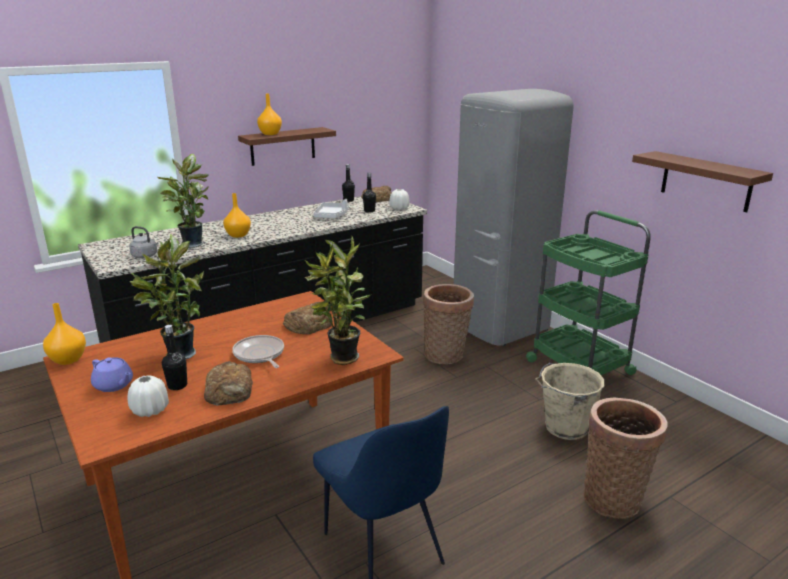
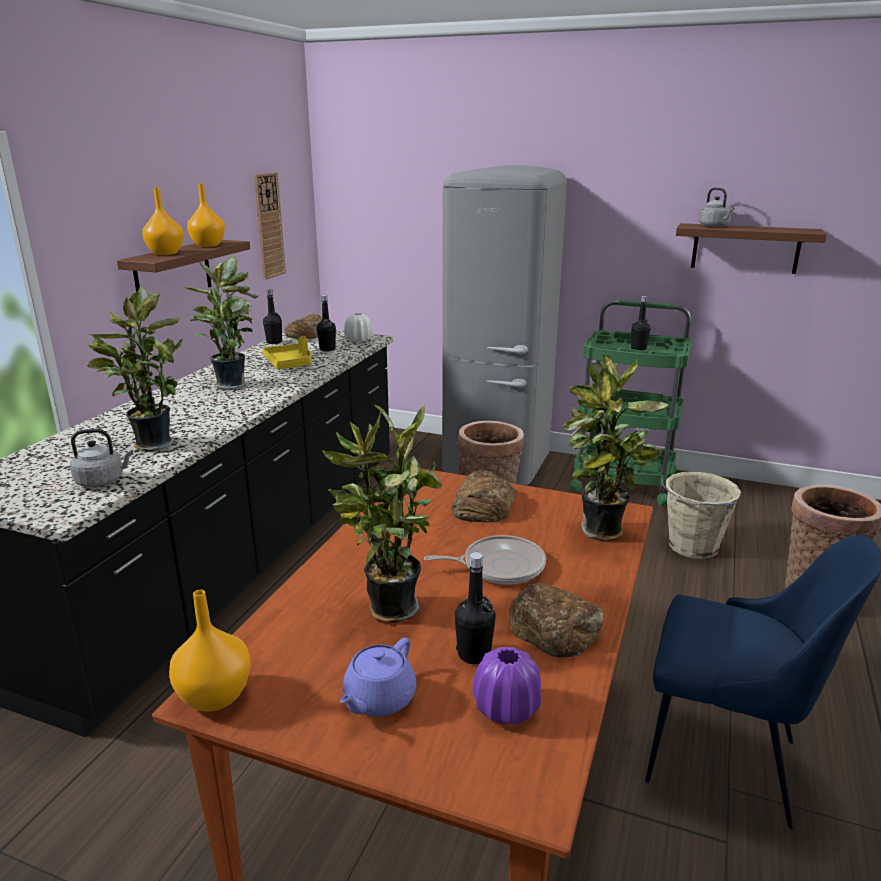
camera: 35 degrees left, 0 degrees up
(114, 385) = (378, 699): purple teapot -> purple teapot turned 120 degrees clockwise
(150, 410) = (506, 708): white vase -> purple vase
(237, 235) = (202, 415): orange vase -> orange vase (207, 245)
(259, 355) = (499, 566): frying pan -> frying pan turned 150 degrees clockwise
(281, 221) = (231, 384): none -> potted plant
(332, 216) = (290, 364): white tray -> yellow tray
(377, 120) = (269, 226): none -> wall clock
(594, 254) = (638, 349): none -> black bottle
(672, 157) = (715, 226): none -> grey kettle

